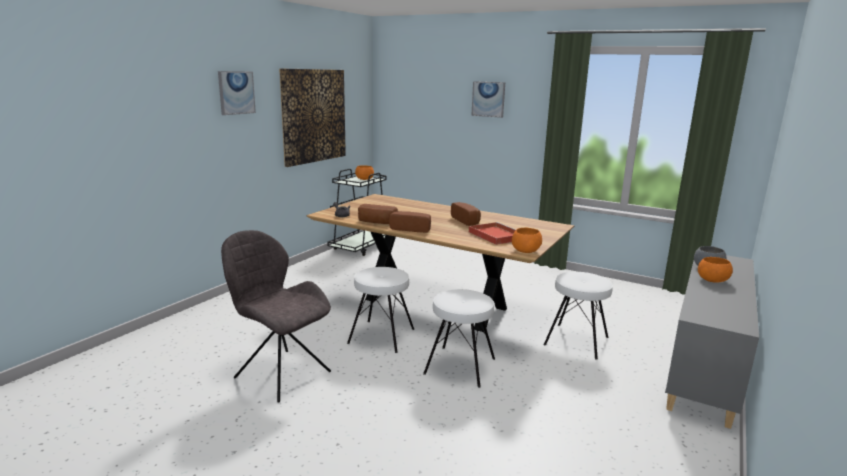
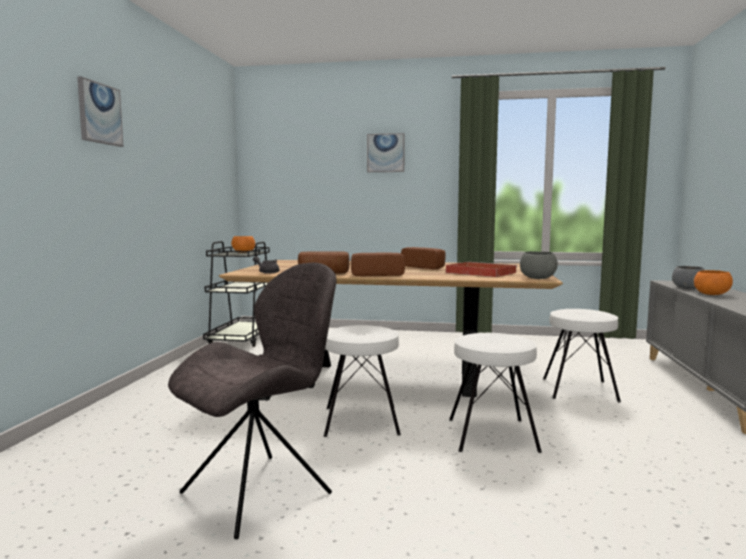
camera: 20 degrees left, 10 degrees down
(280, 373) = (261, 491): grey chair -> grey chair turned 120 degrees clockwise
(314, 116) = (184, 168): picture -> none
(525, 251) = (537, 278): orange bowl -> grey bowl

